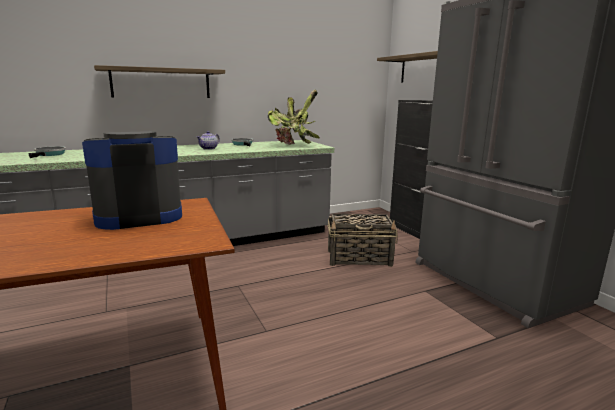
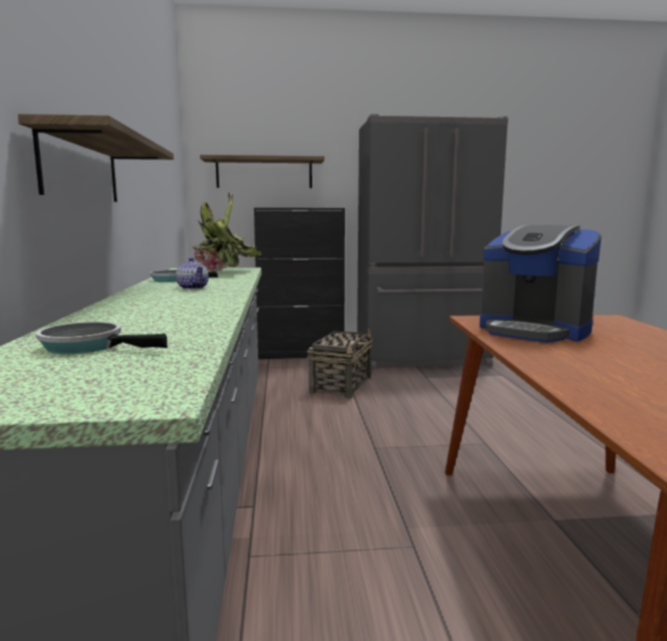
camera: 70 degrees left, 5 degrees down
(139, 216) = (534, 331): coffee machine -> coffee machine turned 45 degrees counterclockwise

